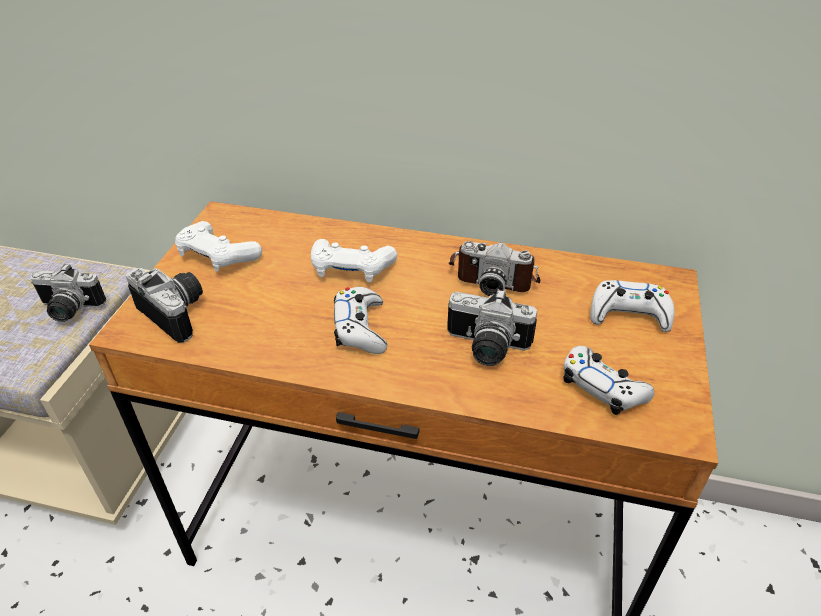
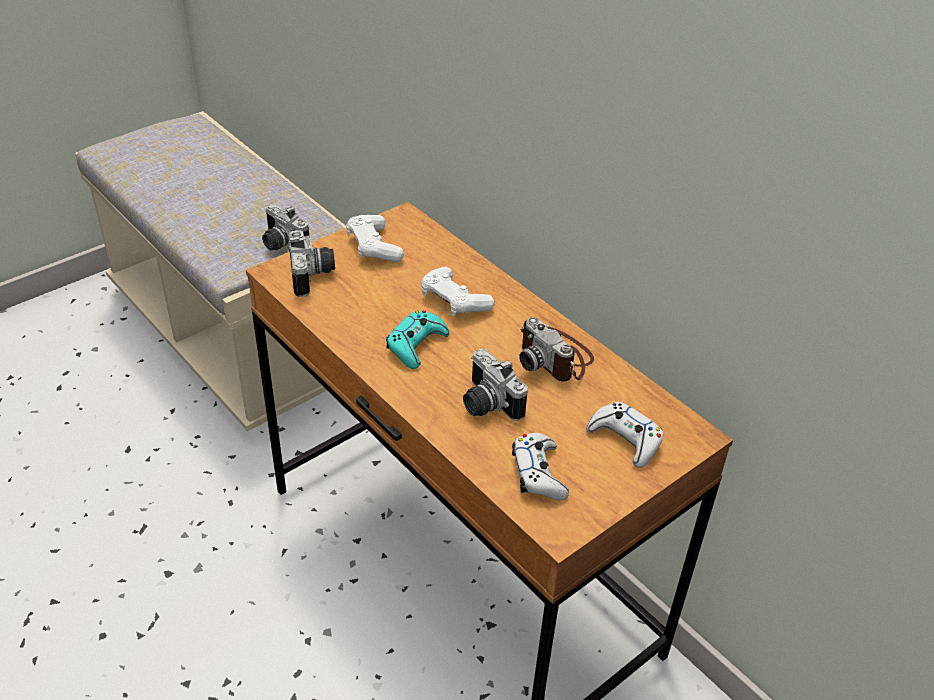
camera: 35 degrees right, 0 degrees up
(360, 328) = (416, 345): white game controller -> turquoise game controller

